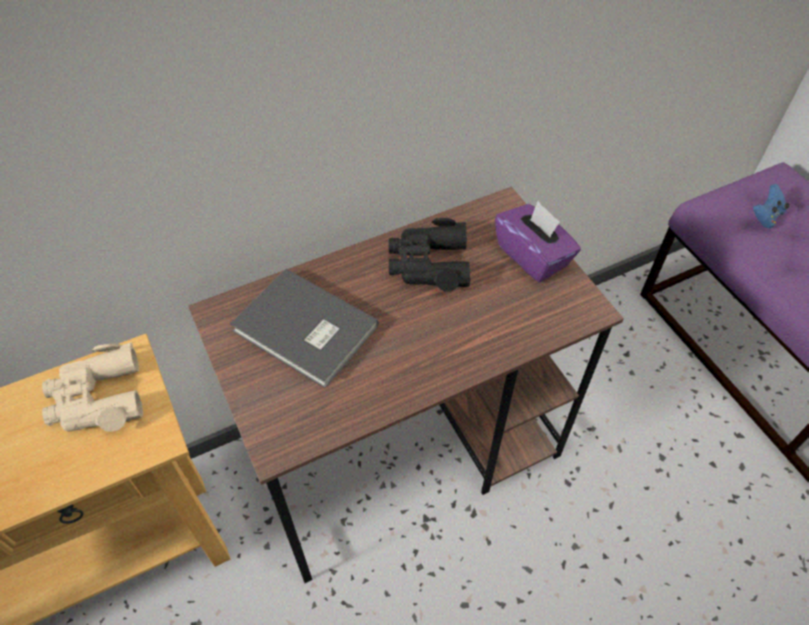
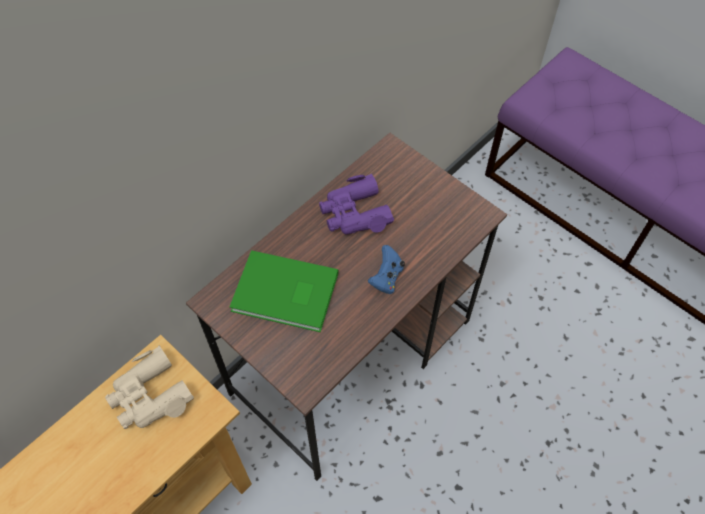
camera: 20 degrees left, 5 degrees up
(305, 332) = (286, 295): grey book -> green book
(428, 264) = (354, 213): black binoculars -> purple binoculars
(533, 256) = (427, 185): purple tissue box -> none
(765, 216) = (568, 96): blue game controller -> blue game controller (386, 278)

